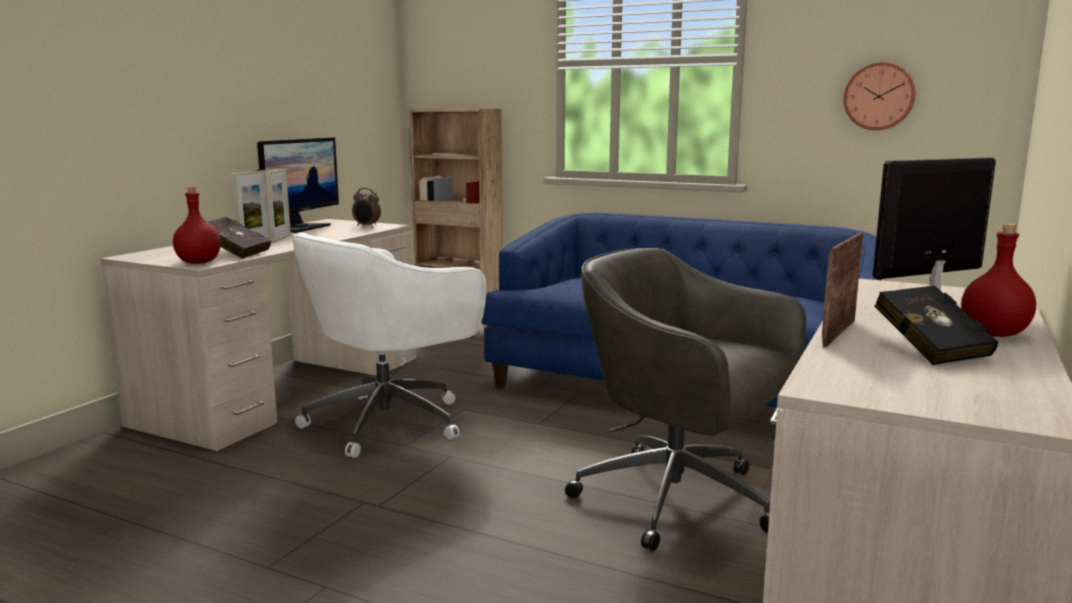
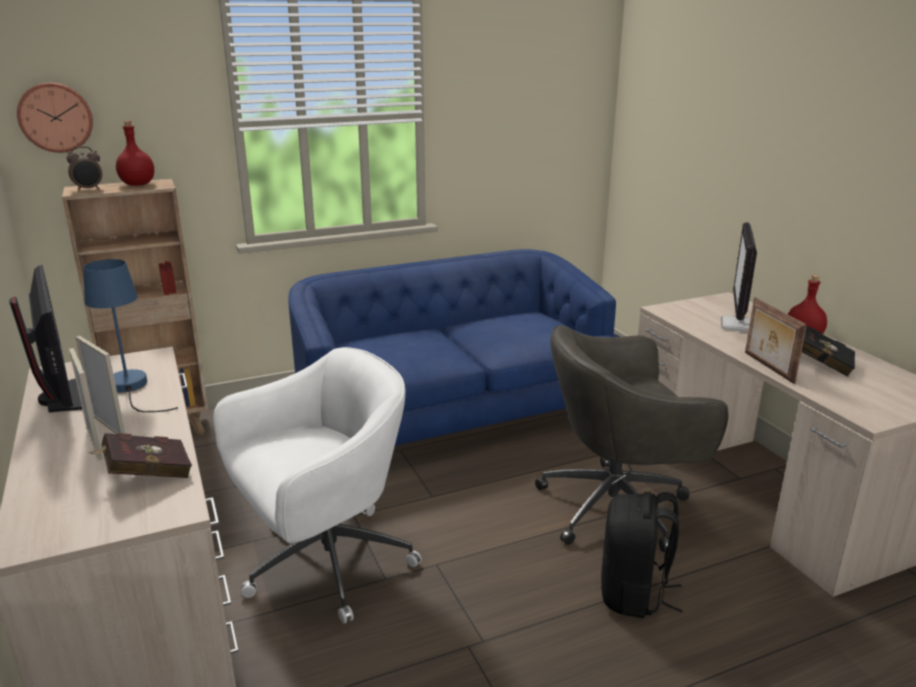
camera: 50 degrees left, 10 degrees up
(198, 262) = (164, 509): red bottle -> red bottle (138, 184)
(336, 231) = (131, 388): none -> blue table lamp
(367, 226) = (133, 366): alarm clock -> alarm clock (89, 189)
(390, 421) = (324, 564): white office chair -> white office chair turned 120 degrees counterclockwise
(545, 553) = (634, 594): none -> black backpack
(879, 96) = (525, 141): wall clock -> wall clock (55, 117)

